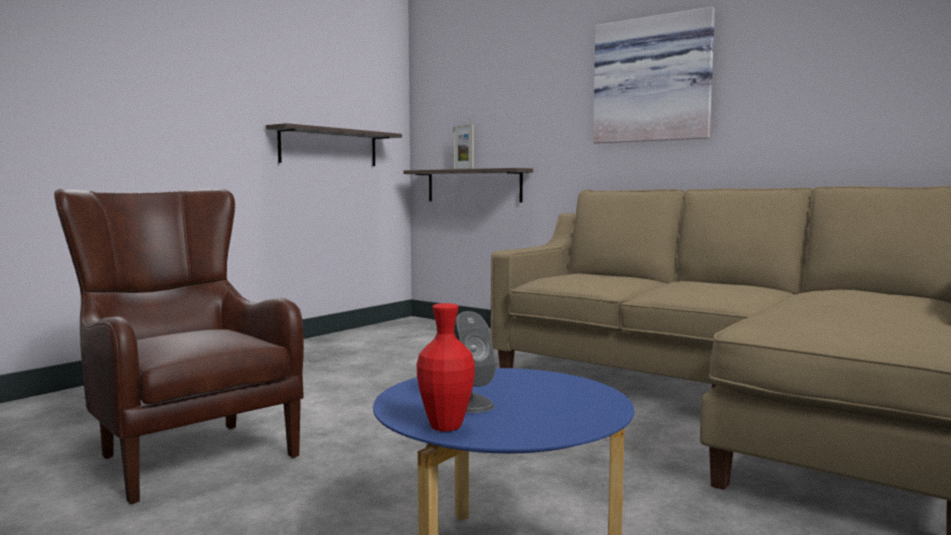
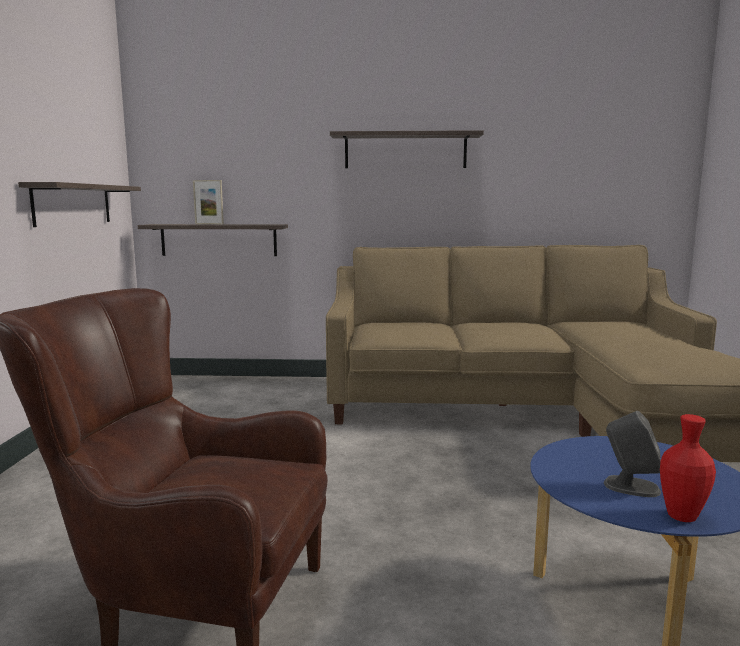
camera: 35 degrees left, 5 degrees up
(653, 80) = (405, 151): picture -> shelf

